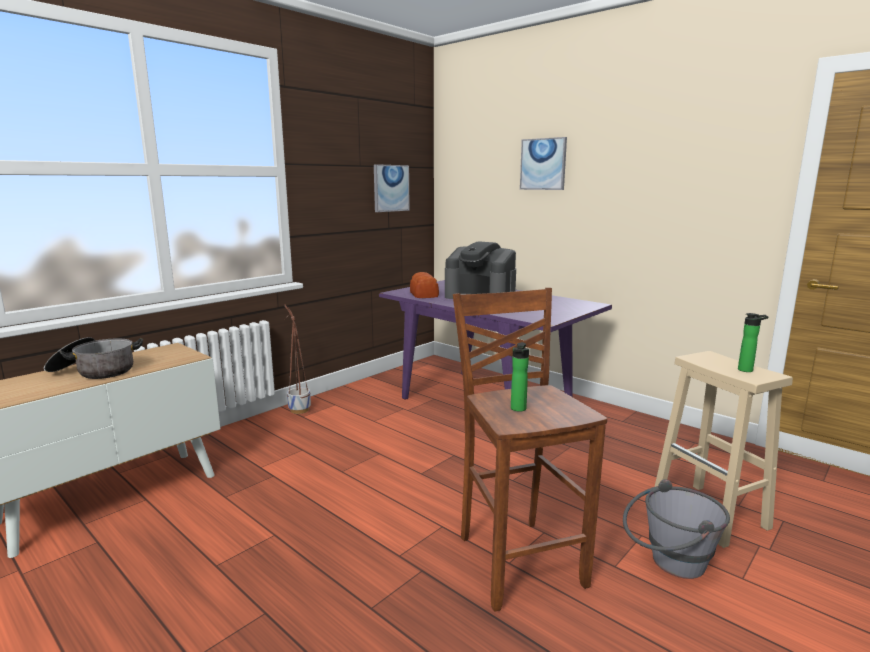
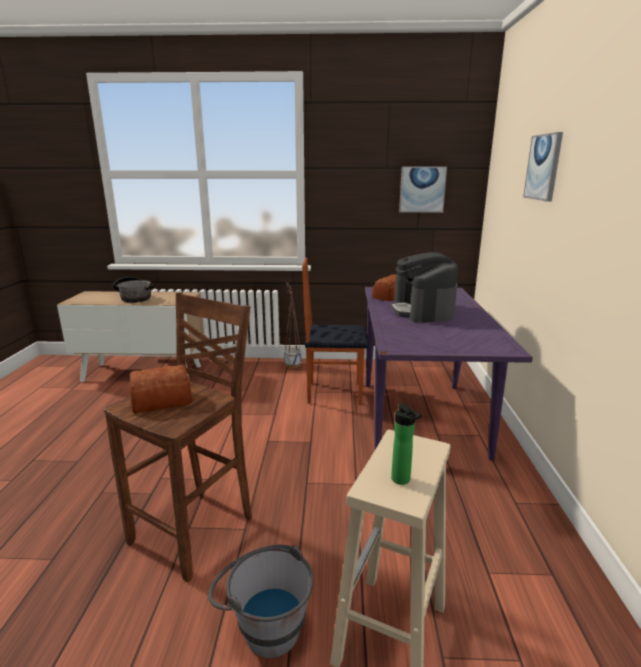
camera: 50 degrees right, 5 degrees up
(389, 414) = (334, 392): none -> chair
(517, 409) = (160, 401): bottle -> bread

